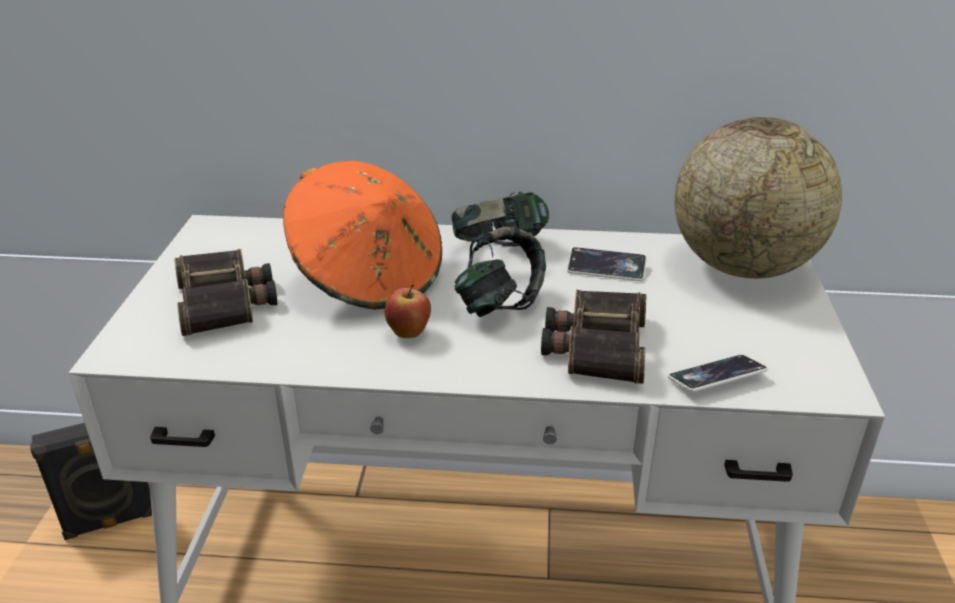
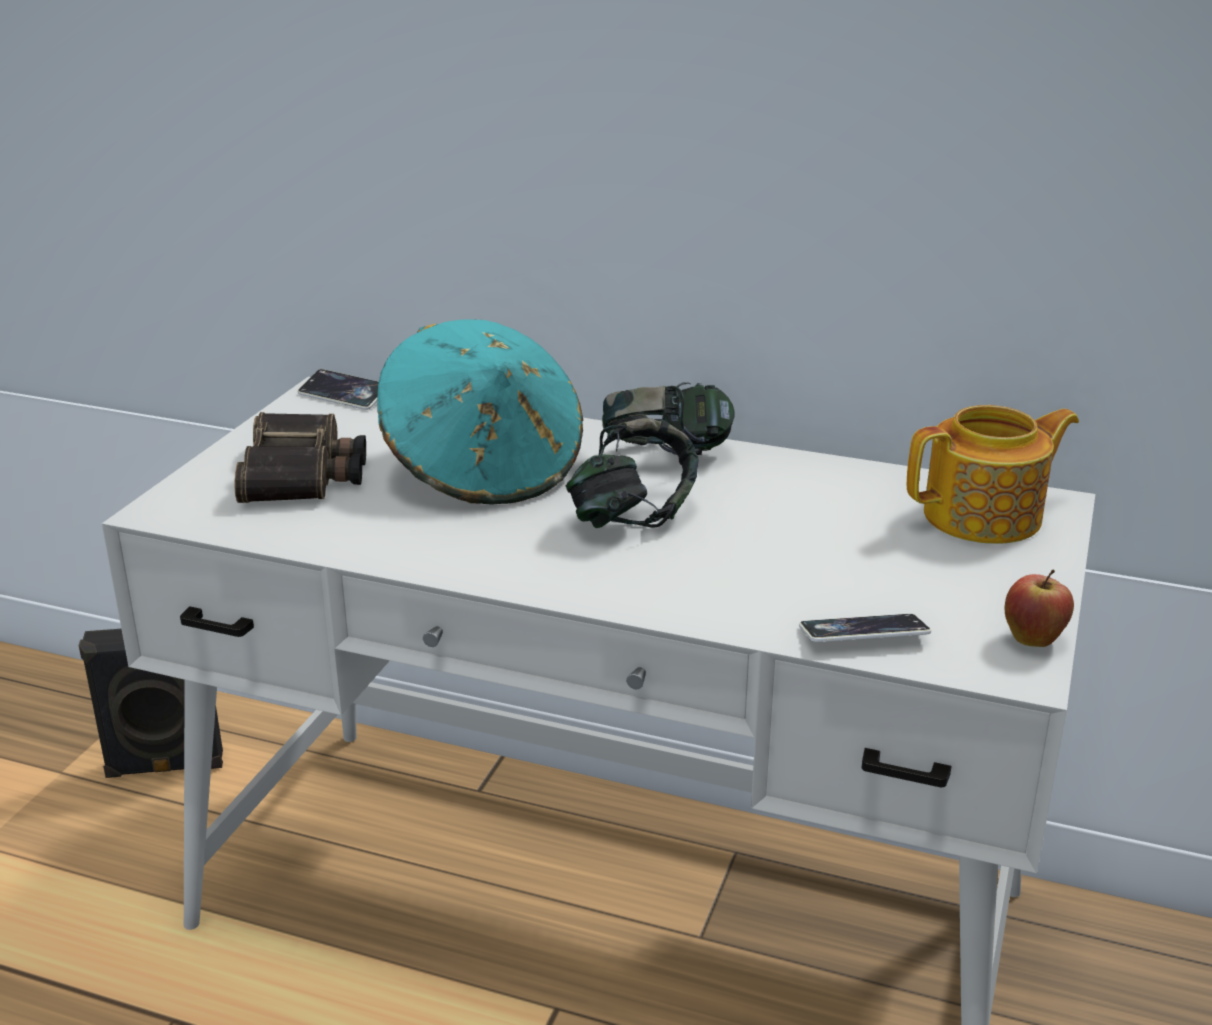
camera: 15 degrees right, 5 degrees down
(368, 278) = (484, 470): orange hat -> turquoise hat
(409, 333) = (501, 535): apple -> apple (1033, 641)
(596, 346) = (727, 579): binoculars -> none
(606, 269) = (794, 496): phone -> phone (344, 395)
(742, 267) = (985, 516): globe -> teapot

